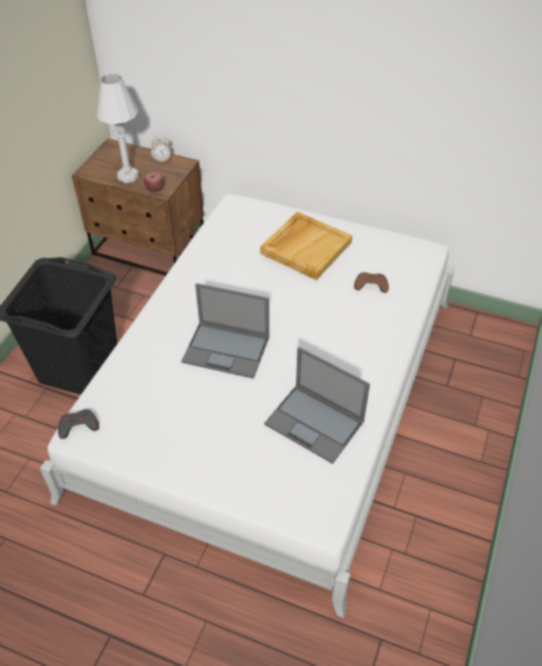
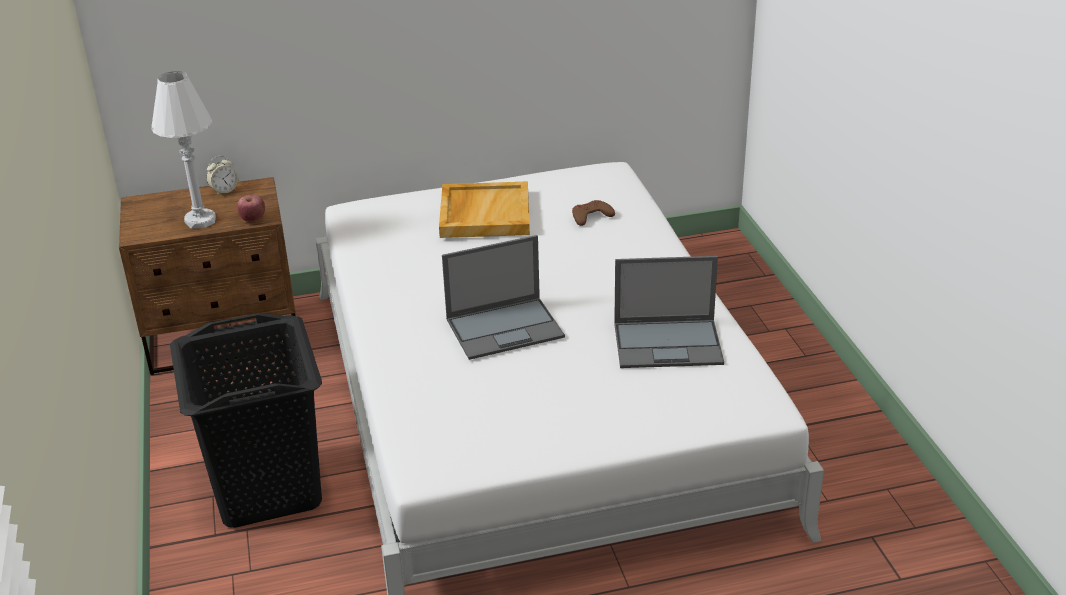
camera: 35 degrees left, 15 degrees down
(78, 426) = (416, 466): grey game controller -> none

